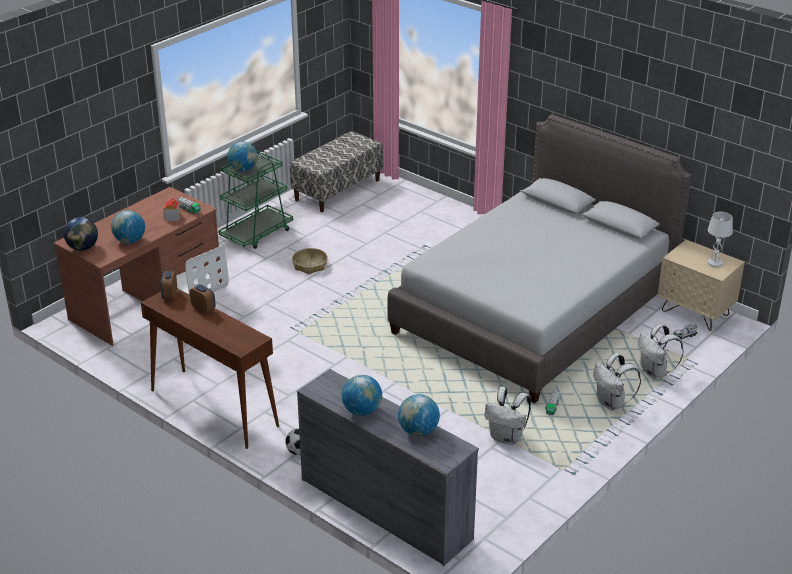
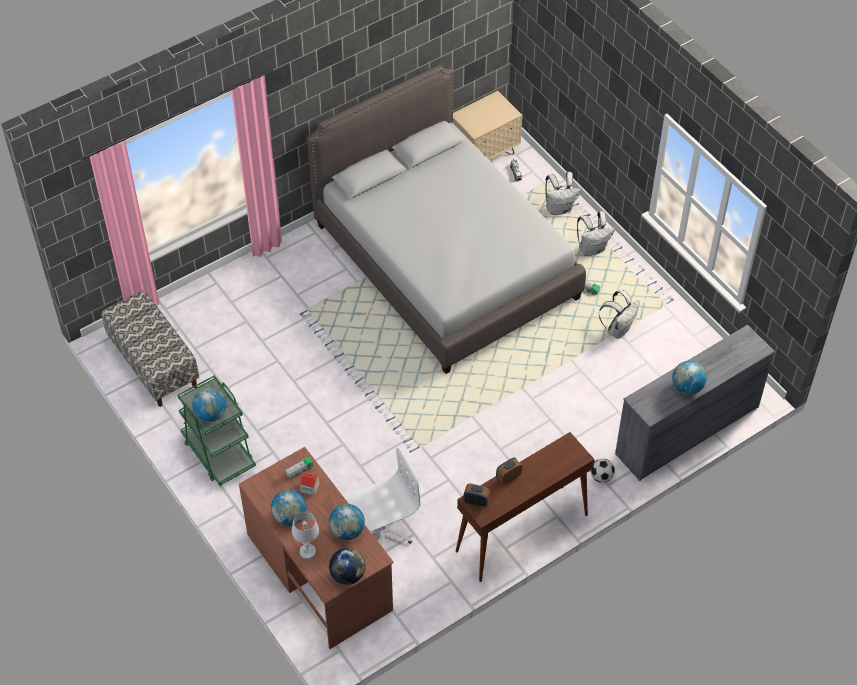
camera: 75 degrees left, 20 degrees up
(310, 265) = (302, 416): basket -> none
(418, 431) = (720, 356): globe -> globe (289, 516)
(714, 263) = (494, 109): white table lamp -> white table lamp (307, 552)

